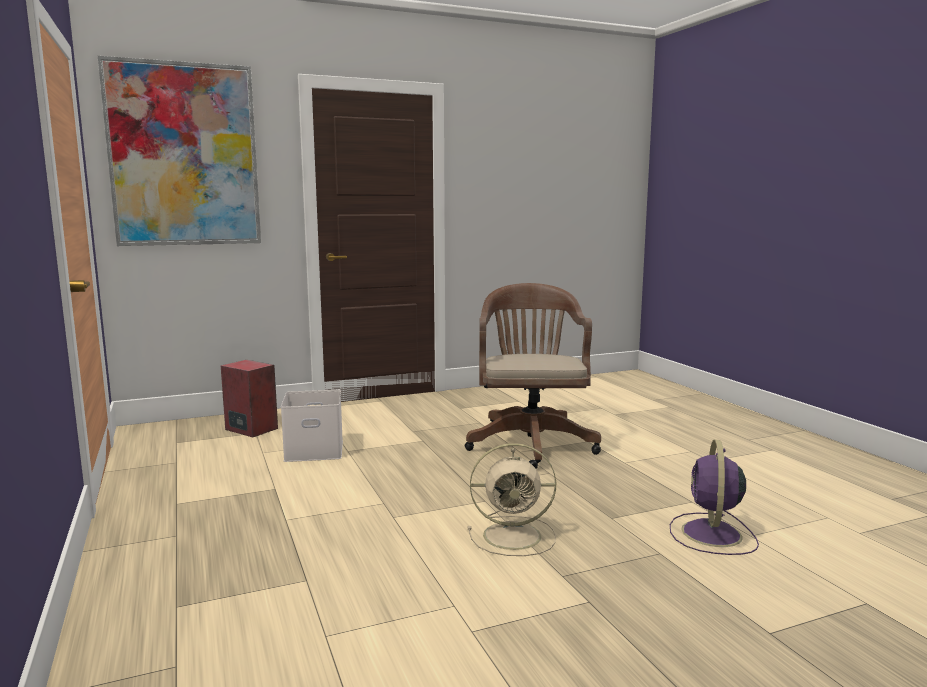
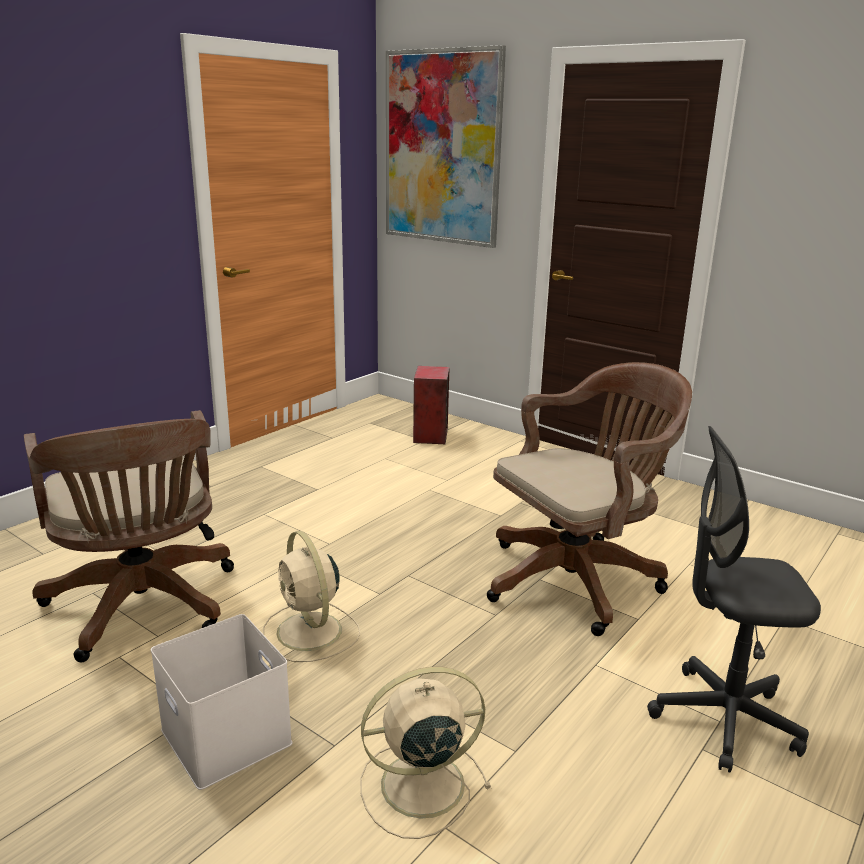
camera: 60 degrees right, 10 degrees up
(313, 451) = (411, 475): white storage box -> white storage box (223, 736)
(395, 607) = (144, 608): none -> brown office chair
(690, 450) = (724, 719): none -> grey office chair
(711, 535) = (418, 785): purple fan -> beige fan

